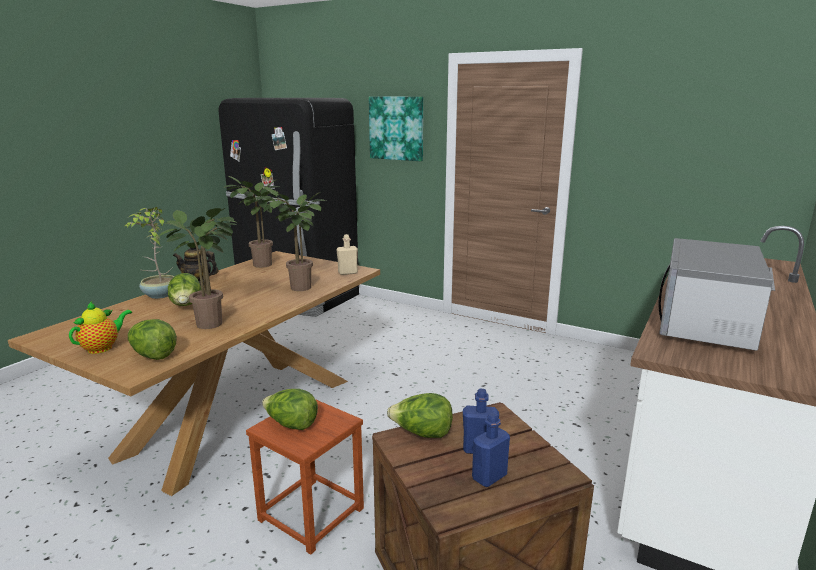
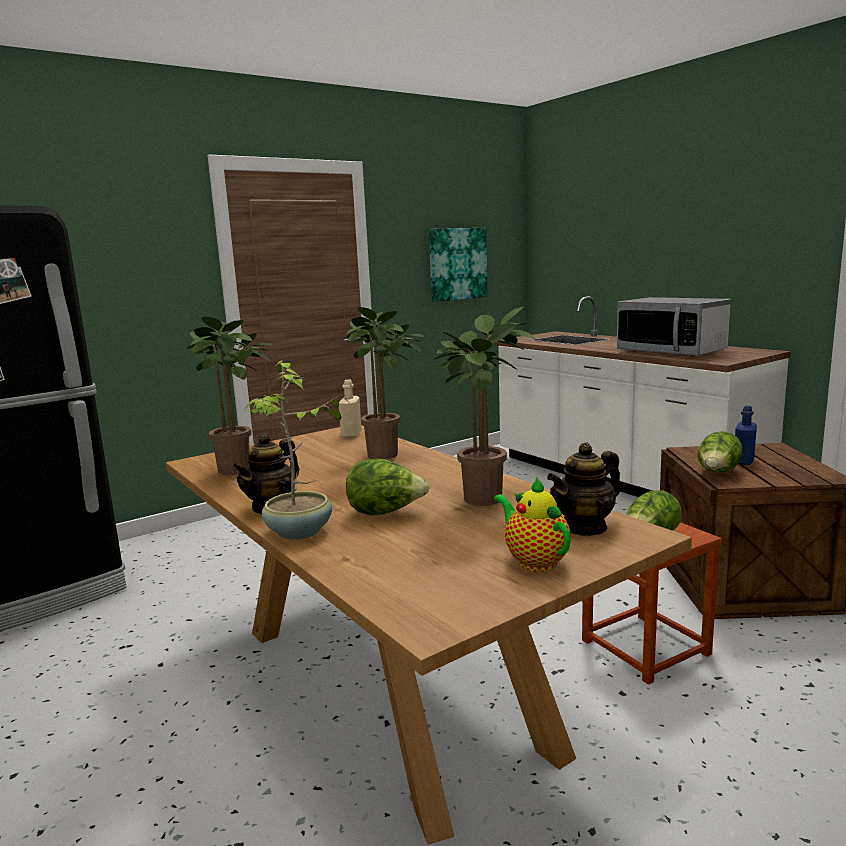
camera: 65 degrees left, 5 degrees down
(153, 355) = (585, 527): lettuce -> teapot
(396, 128) = (136, 261): picture -> picture (457, 264)
(489, 477) = (784, 463): blue bottle -> none

